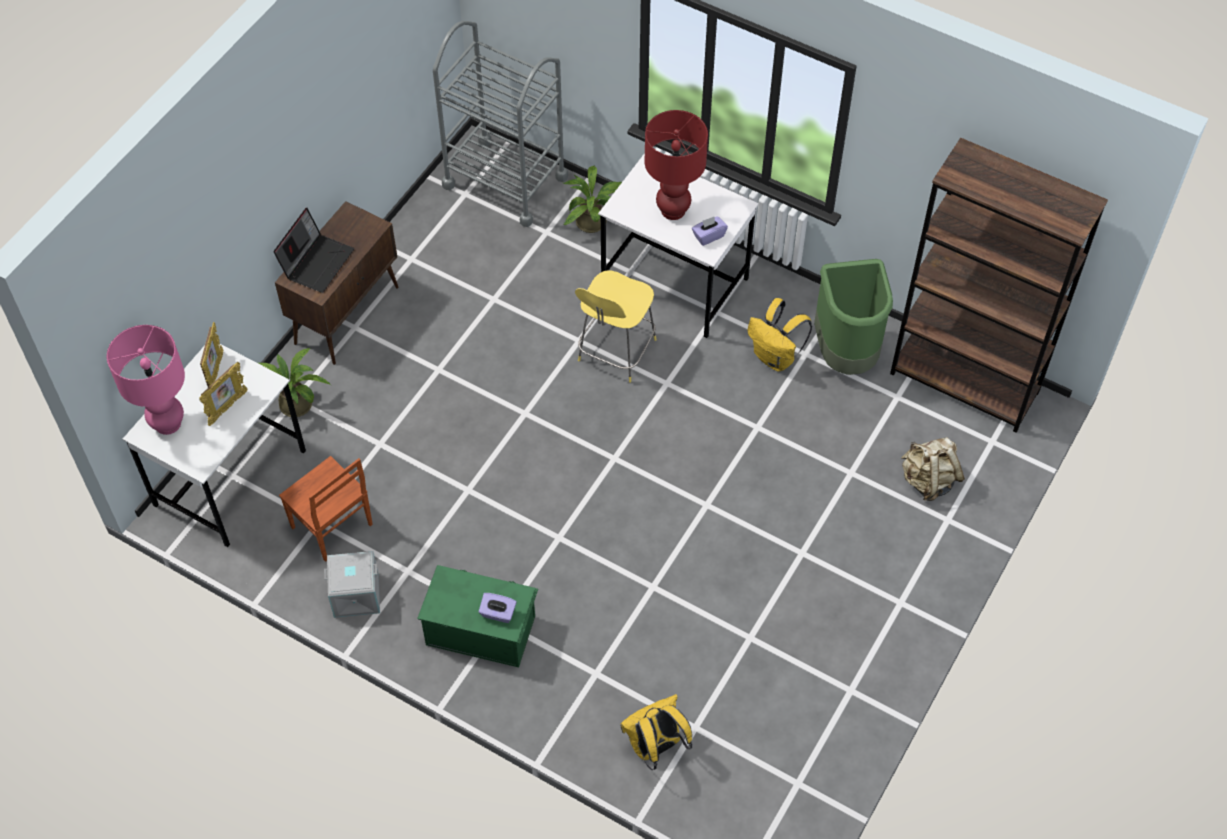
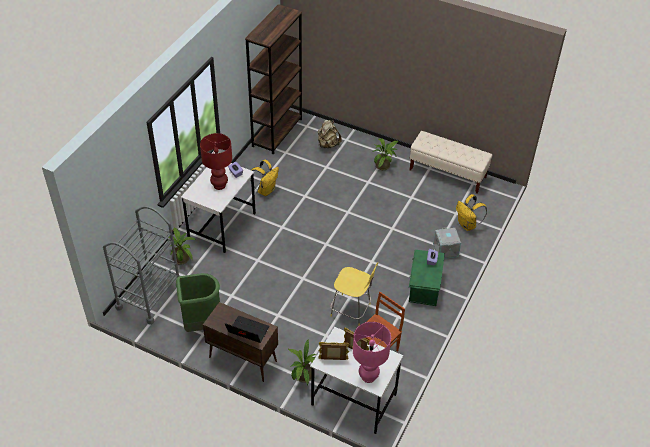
camera: 95 degrees left, 10 degrees down
(355, 596) = (415, 336): grey storage box -> grey storage box (446, 250)
(615, 352) = (264, 246): yellow stool -> yellow stool (352, 310)
(831, 730) = (448, 174): none -> beige bench
(846, 354) = (263, 167): green trash can -> green trash can (201, 323)
(859, 592) = (384, 165): none -> potted plant

